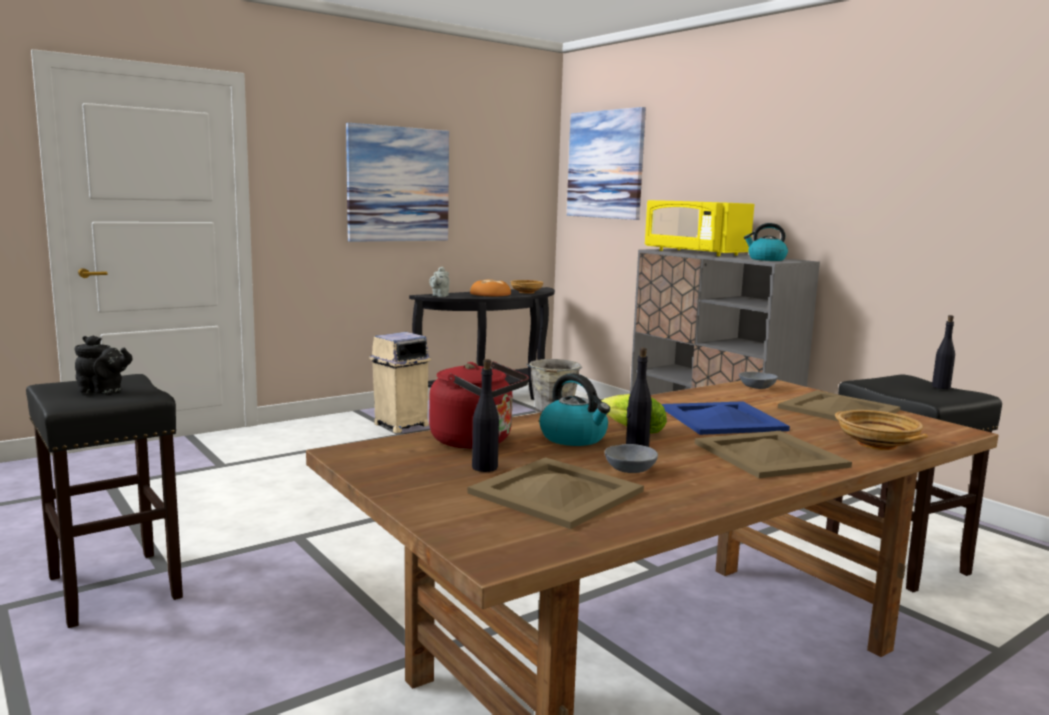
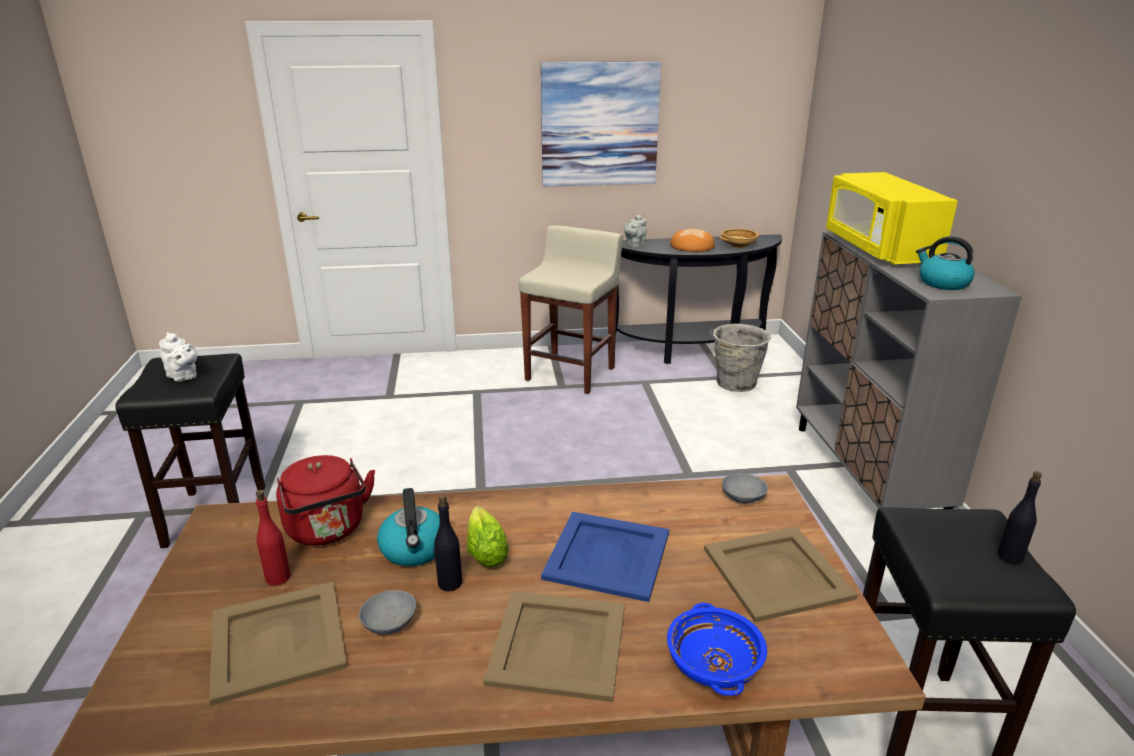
camera: 30 degrees right, 15 degrees up
(103, 391) = (183, 377): black teapot -> white teapot
(400, 425) = (571, 373): beige trash can -> beige stool
(484, 467) = (278, 577): black bottle -> red bottle
(605, 164) = (848, 101): picture -> none
(876, 444) = (713, 664): beige bowl -> blue bowl

